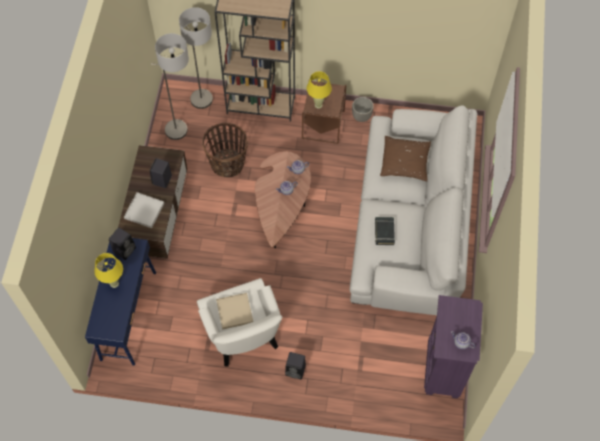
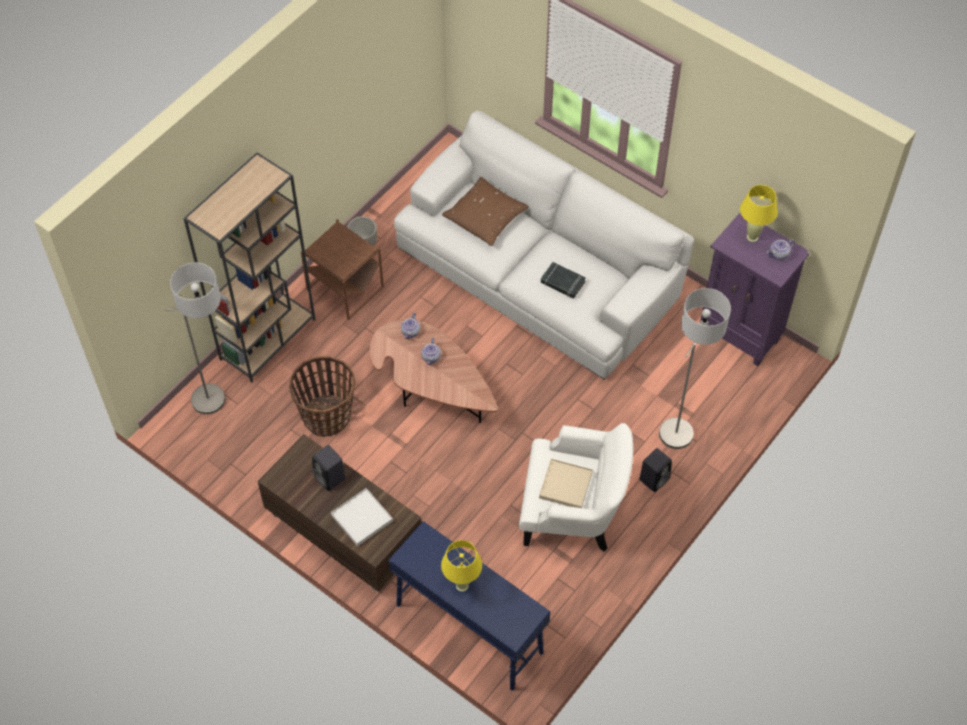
camera: 60 degrees left, 5 degrees down
(124, 249) = (420, 552): black speaker -> none
(183, 130) = (240, 442): grey floor lamp -> grey floor lamp (681, 426)
(318, 105) = (345, 260): yellow table lamp -> yellow table lamp (752, 237)

